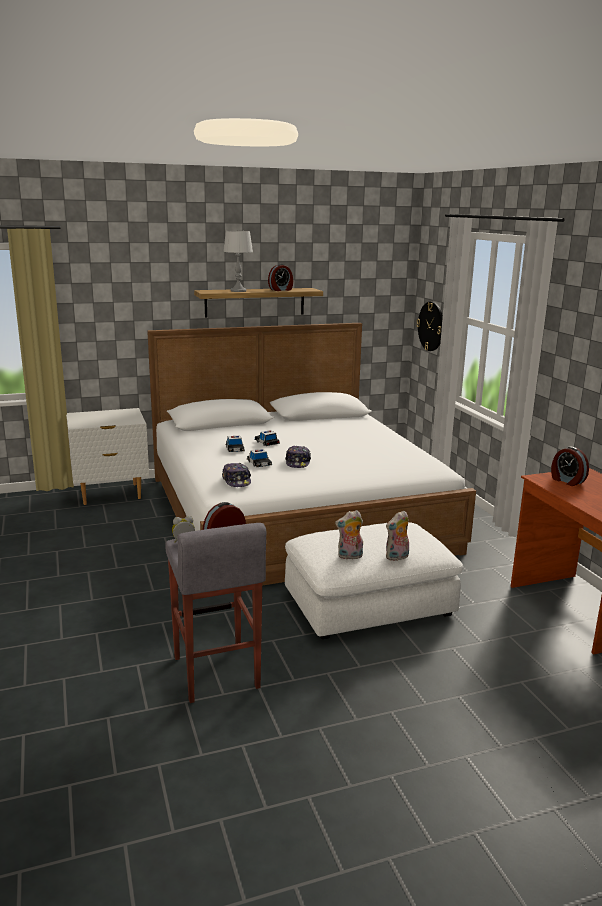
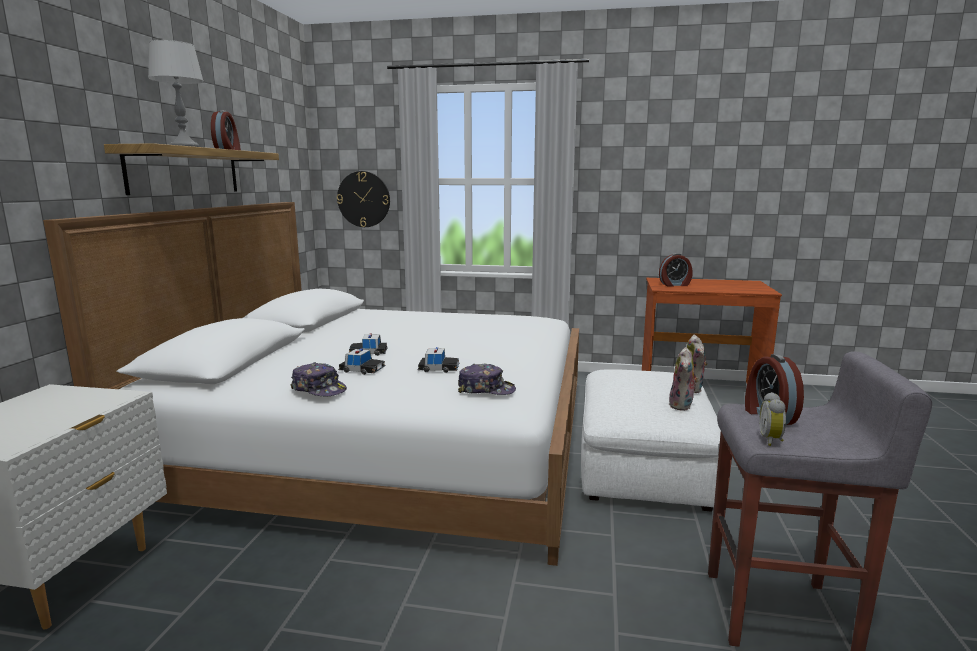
camera: 60 degrees left, 5 degrees down
(298, 462) = (463, 353): cap -> cap (319, 389)

